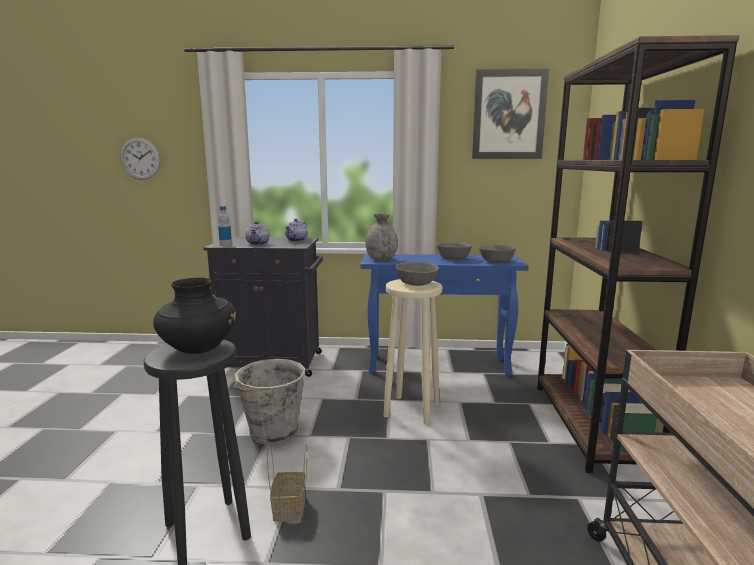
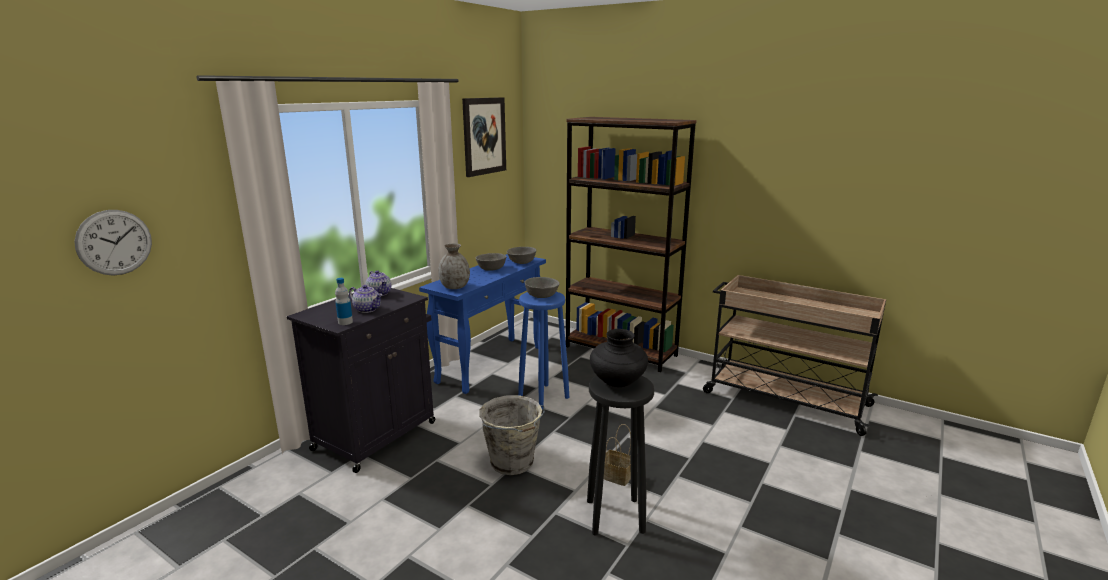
camera: 60 degrees left, 5 degrees up
(411, 409) = (543, 396): beige stool -> blue stool

